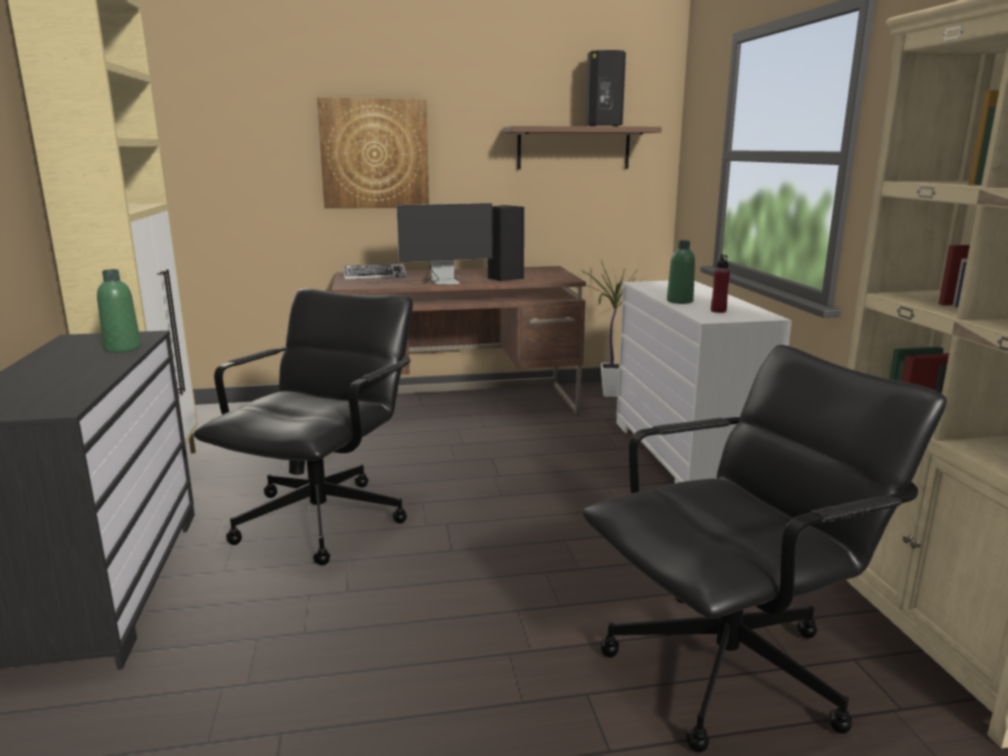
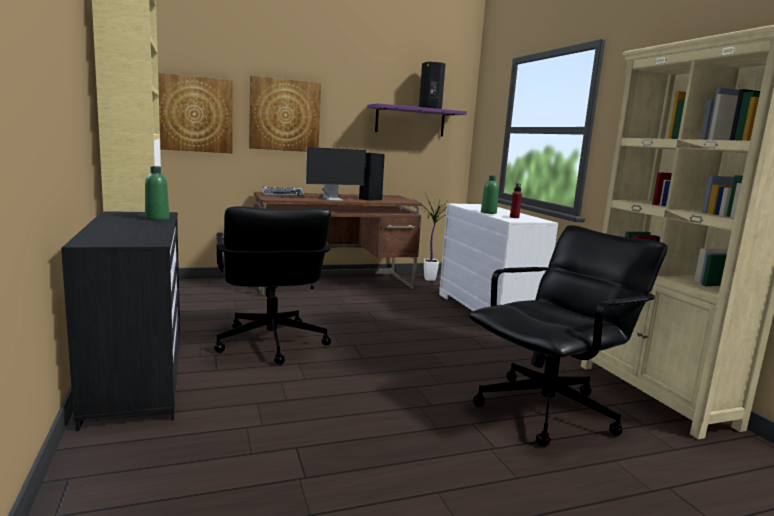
camera: 10 degrees left, 5 degrees down
(240, 163) = (194, 114): none -> picture
(323, 520) = (271, 343): black office chair -> black office chair turned 150 degrees clockwise
(573, 148) = (410, 121): brown shelf -> purple shelf

